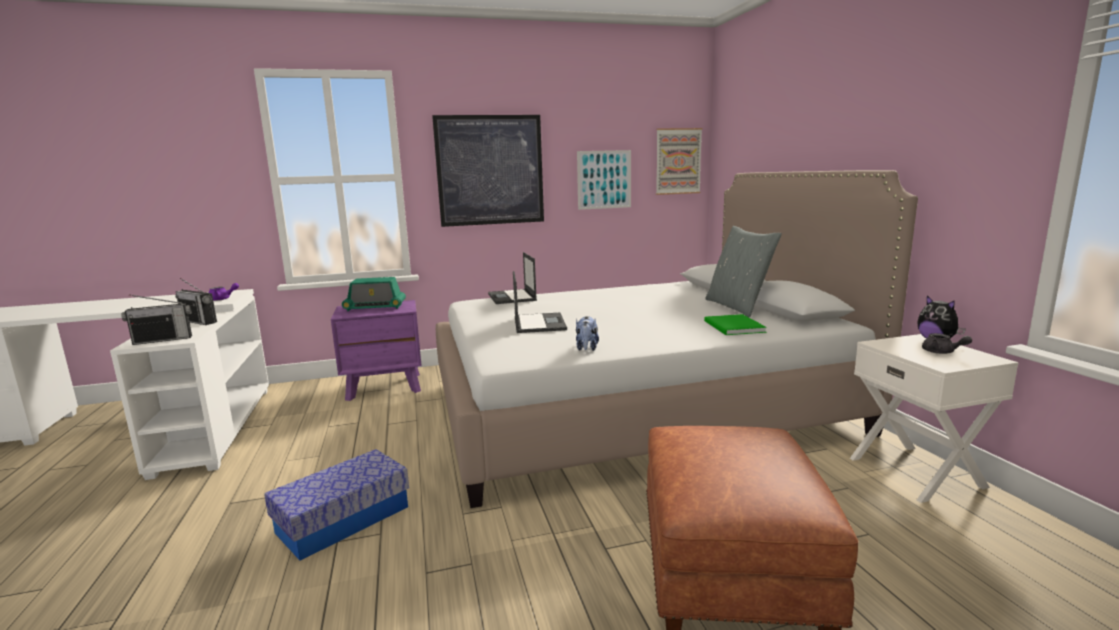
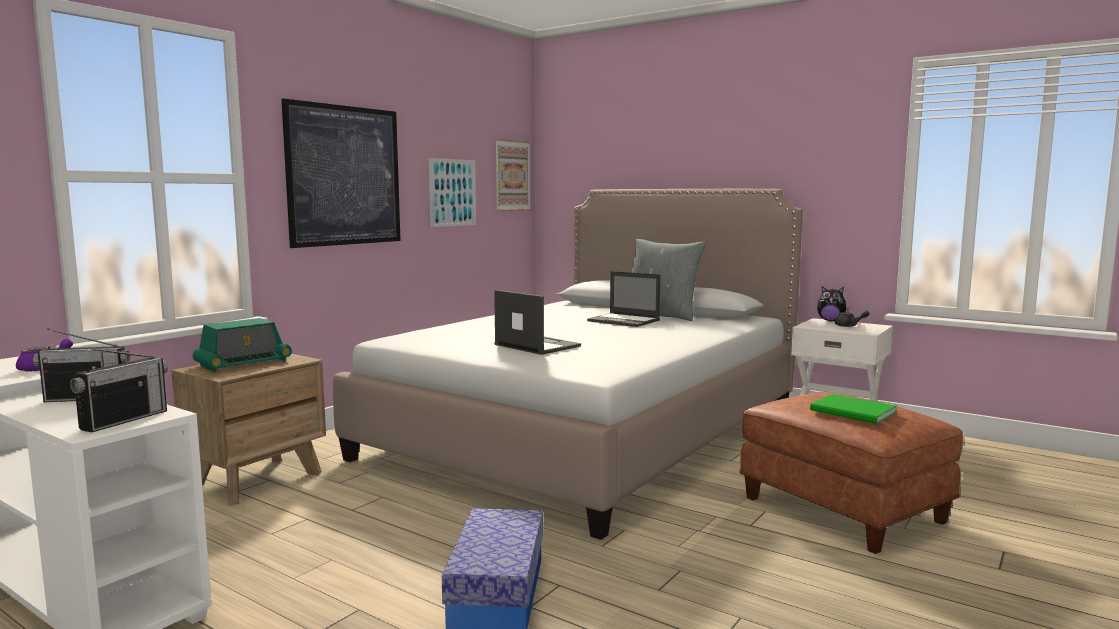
camera: 40 degrees left, 5 degrees down
(385, 386) = (257, 479): purple nightstand -> brown nightstand
(512, 297) = (434, 329): laptop -> laptop (624, 321)
(586, 348) = (640, 355): plush toy -> none
(733, 327) = (700, 328): green book -> green book (854, 412)

